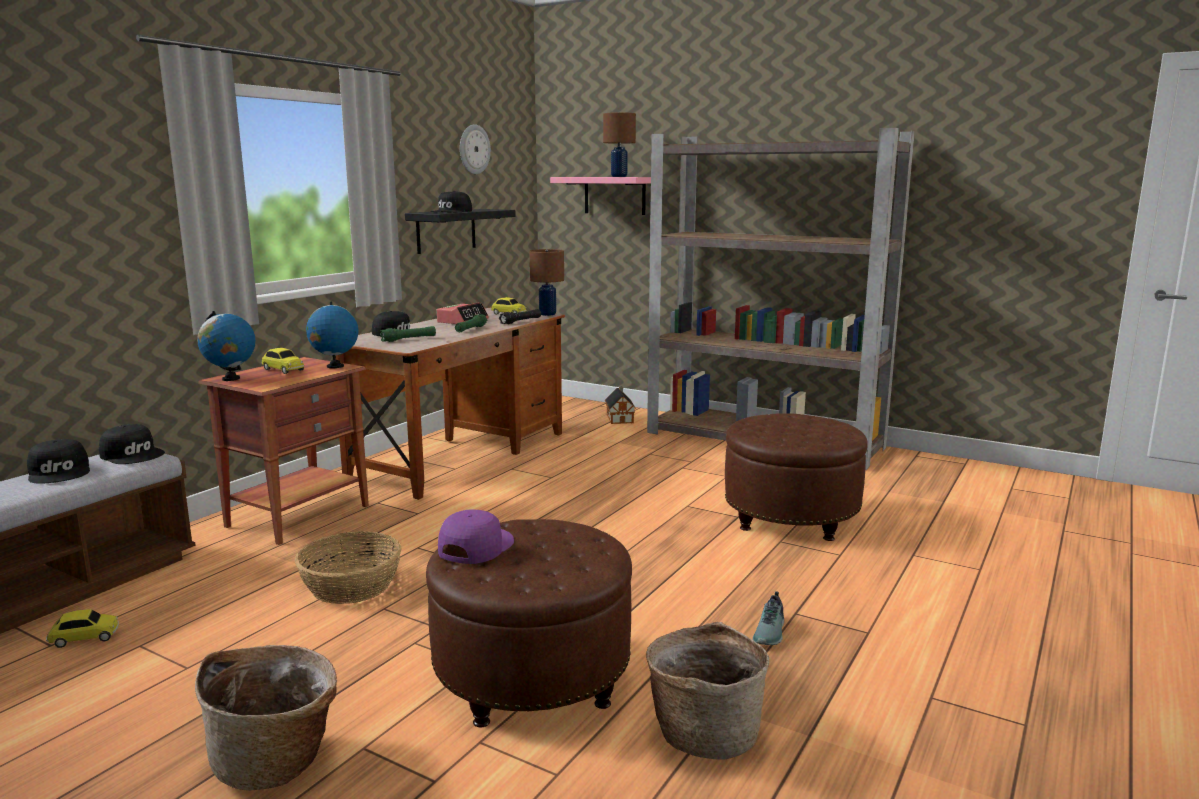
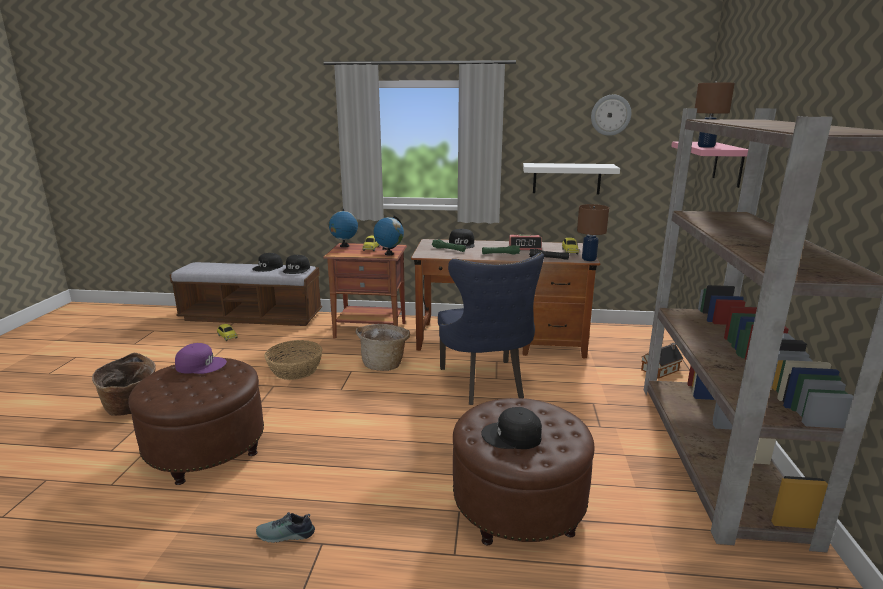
camera: 65 degrees right, 5 degrees up
(446, 230) = (566, 178): black shelf -> white shelf
(452, 211) = (556, 165): black cap -> black cap (512, 436)
(557, 484) = (485, 383): none -> blue chair
(704, 733) = (147, 529): basket -> basket (384, 364)

